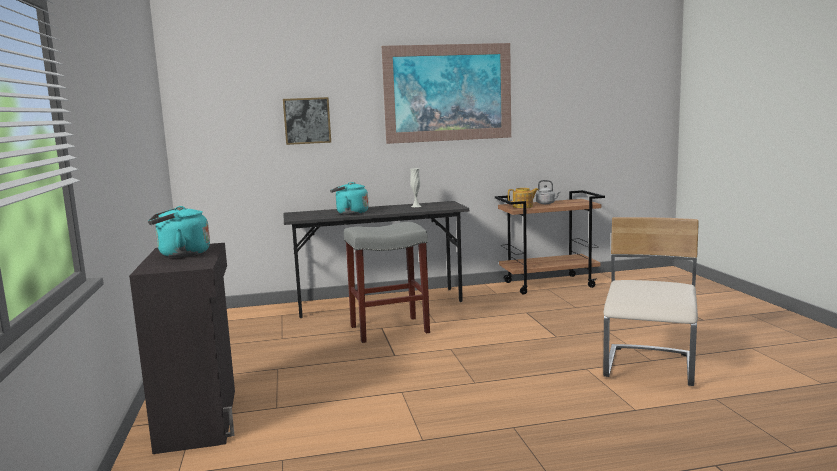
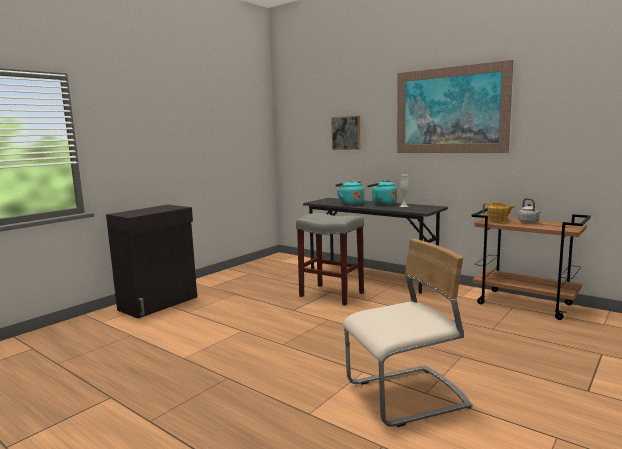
camera: 50 degrees right, 0 degrees up
(181, 254) = (155, 209): turquoise kettle -> turquoise kettle (382, 204)

